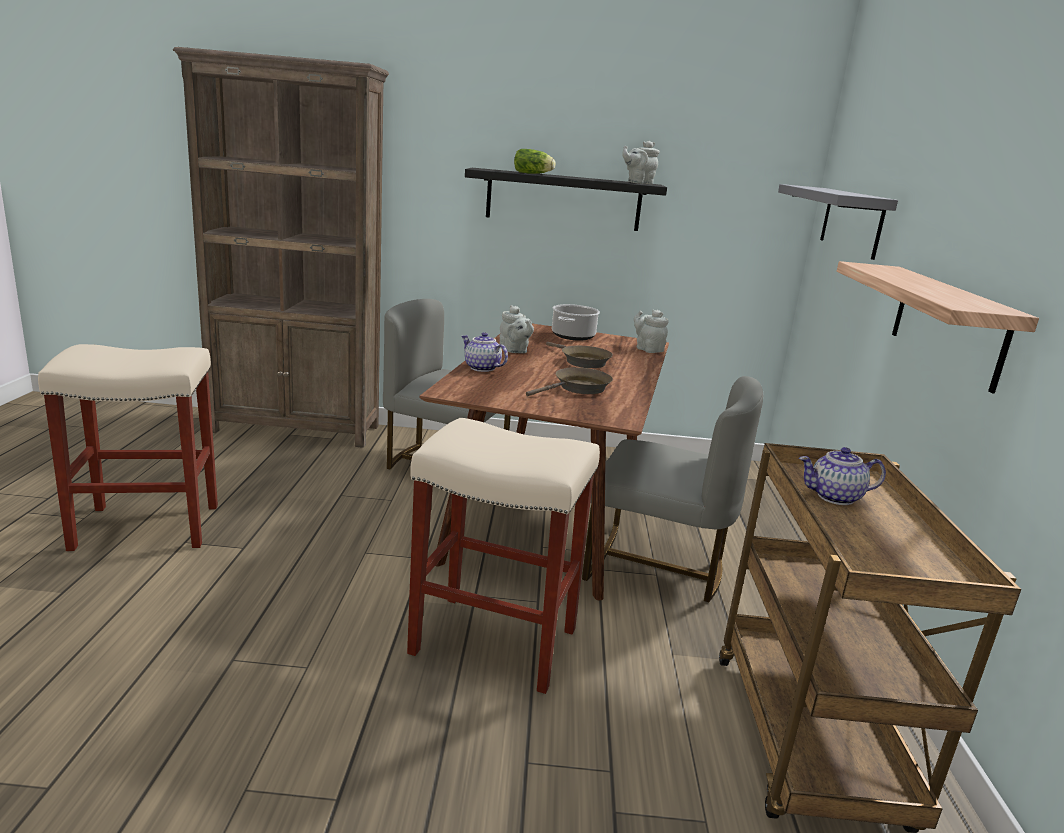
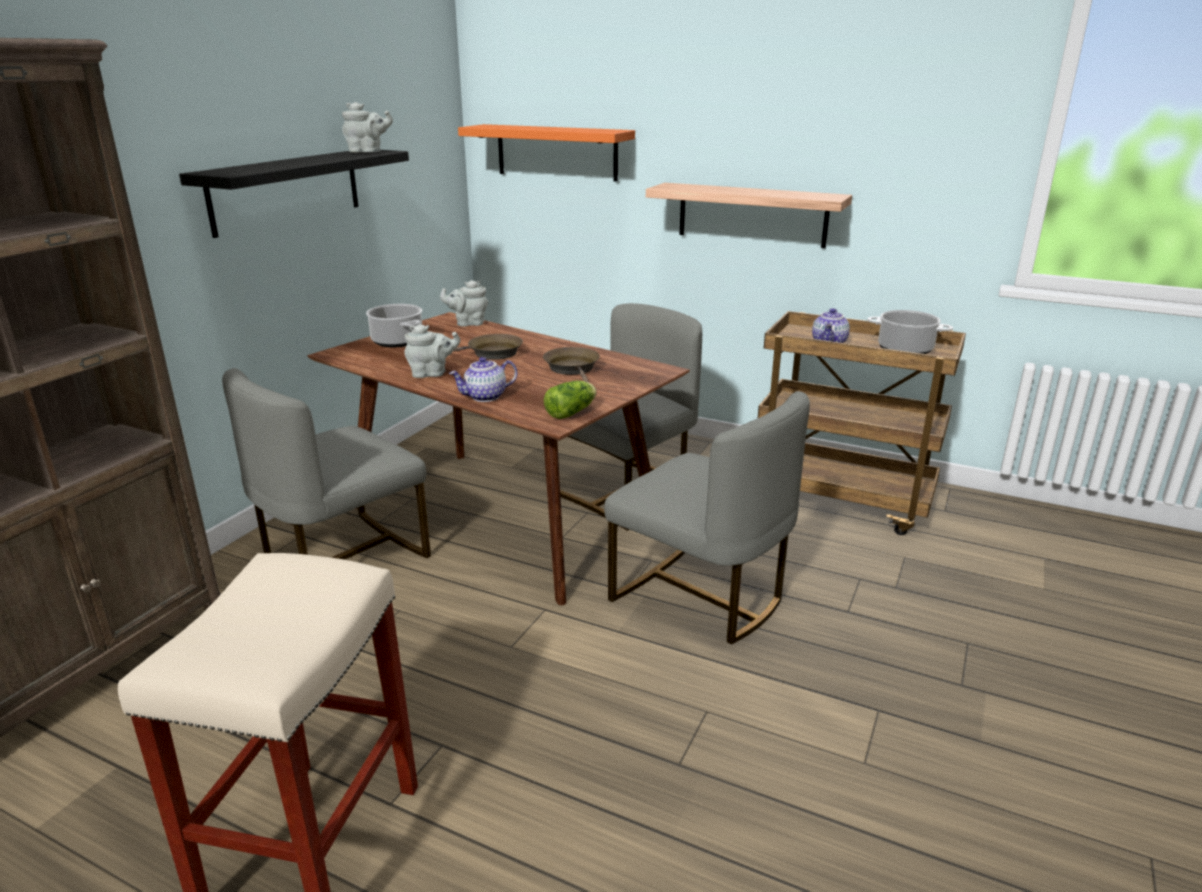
camera: 65 degrees left, 5 degrees up
(491, 641) = (700, 596): beige stool -> grey chair
(534, 174) = (284, 165): lettuce -> lettuce (572, 412)
(638, 183) = (368, 152): grey teapot -> grey teapot turned 90 degrees counterclockwise
(851, 221) = (556, 152): grey shelf -> orange shelf
(898, 554) = (905, 349): none -> cooking pot

